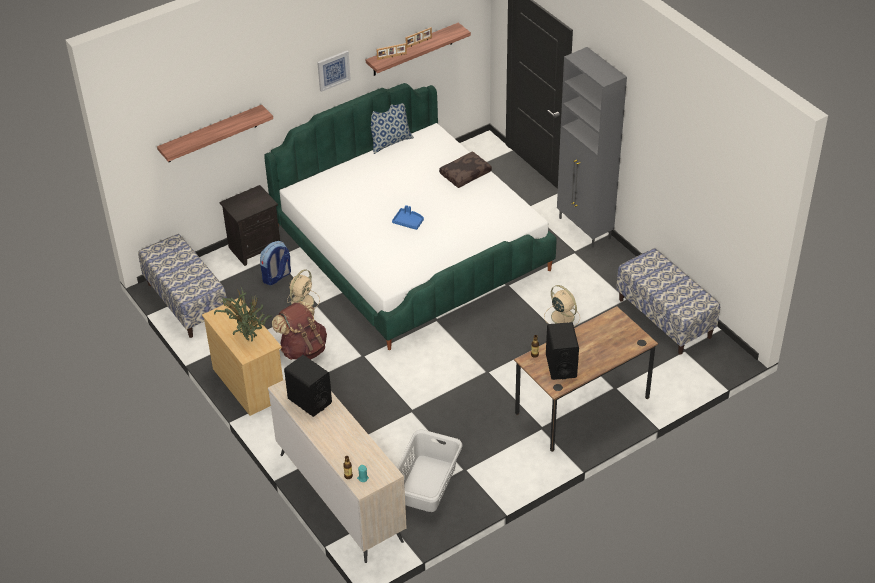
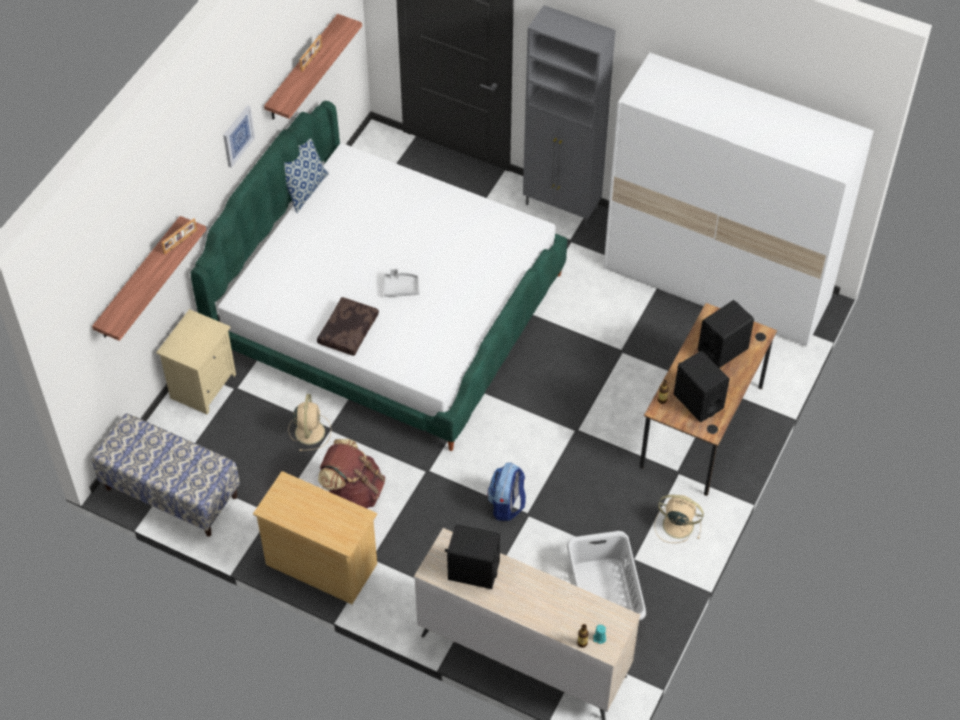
camera: 30 degrees left, 10 degrees up
(248, 336) = (330, 517): potted plant -> none
(255, 247) = (202, 385): black nightstand -> beige nightstand
(276, 277) = (256, 413): backpack -> backpack (507, 505)
(392, 57) = (293, 90): picture frame -> picture frame (181, 242)
(408, 222) = (401, 288): blue tray -> grey tray
(465, 173) = (421, 198): brown pillow -> brown pillow (347, 330)
(561, 316) = (609, 327): beige fan -> beige fan (676, 524)
(606, 340) = (723, 349): none -> black speaker
(665, 318) = (717, 283): bench -> white wardrobe

